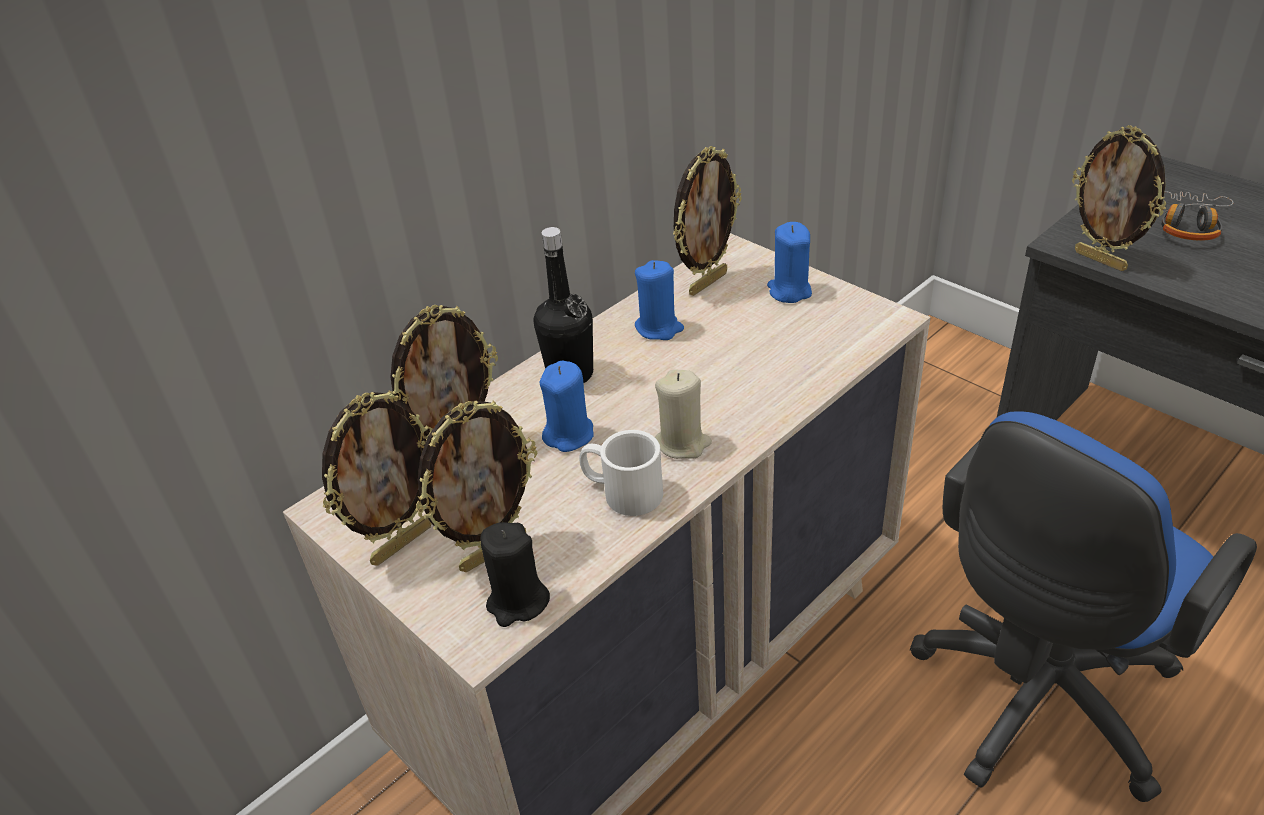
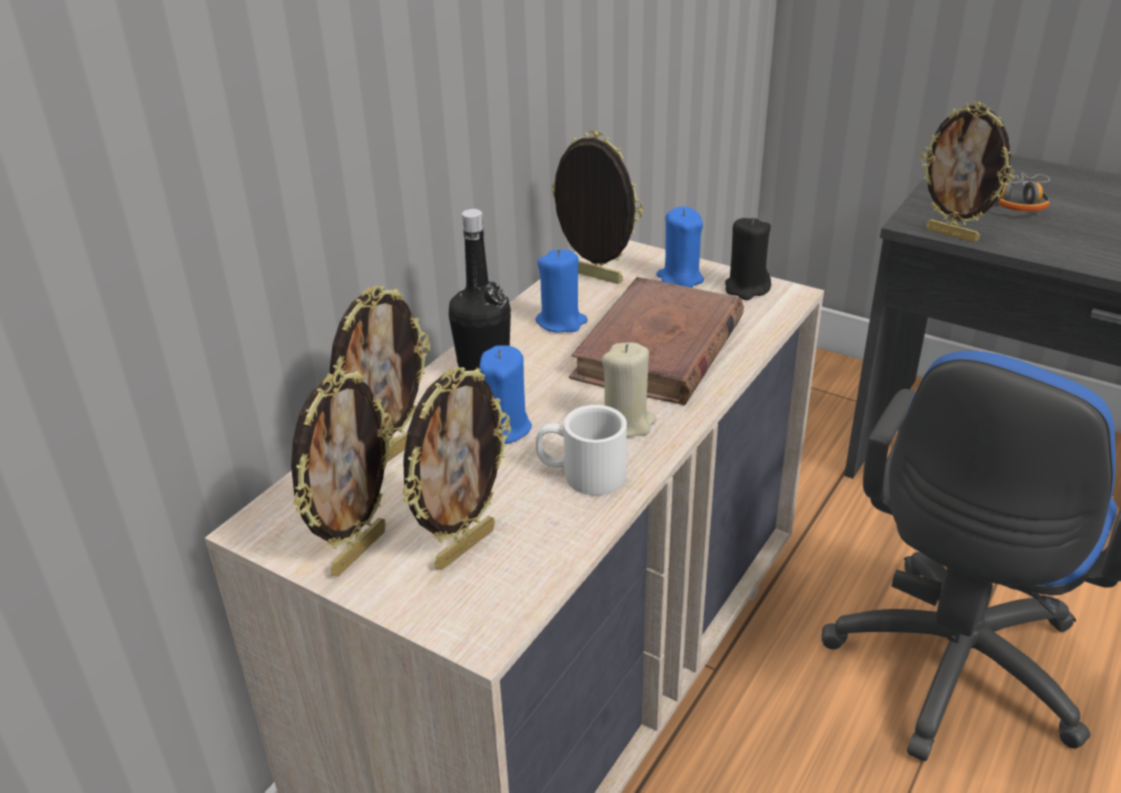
camera: 15 degrees left, 5 degrees down
(517, 602) = (509, 591): black candle -> black candle (746, 288)
(707, 283) = (594, 278): picture frame -> picture frame turned 90 degrees counterclockwise
(741, 367) = (659, 349): none -> brown book

